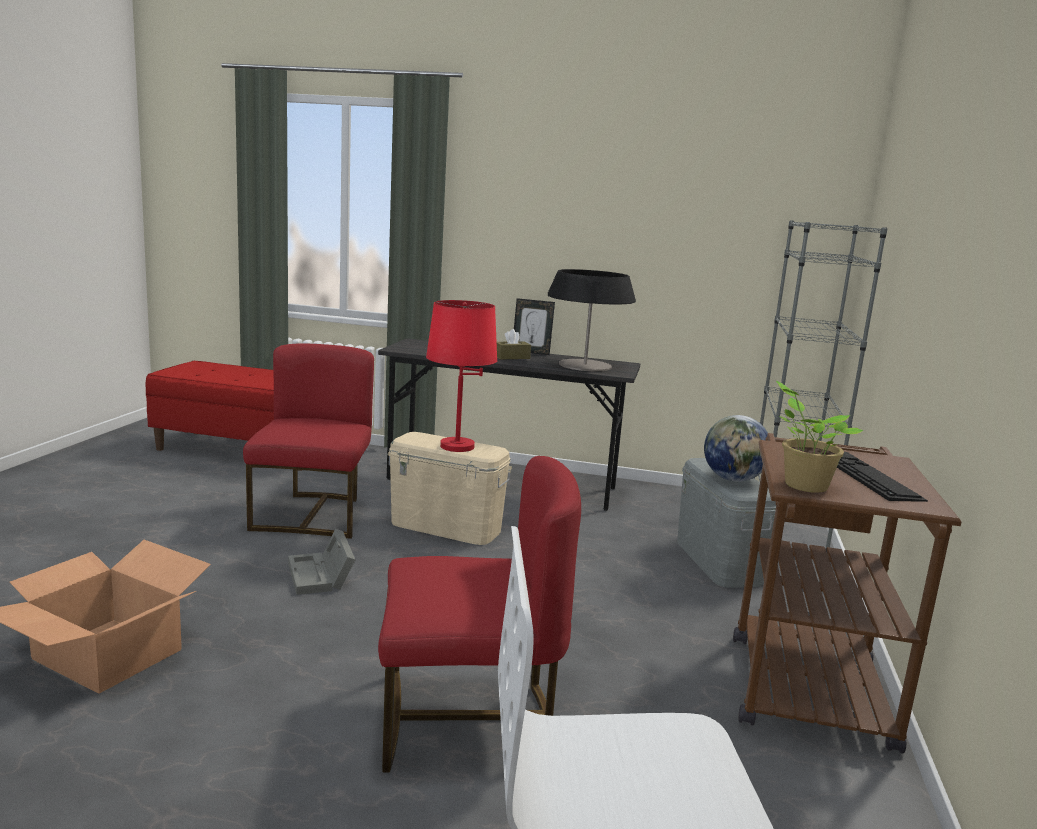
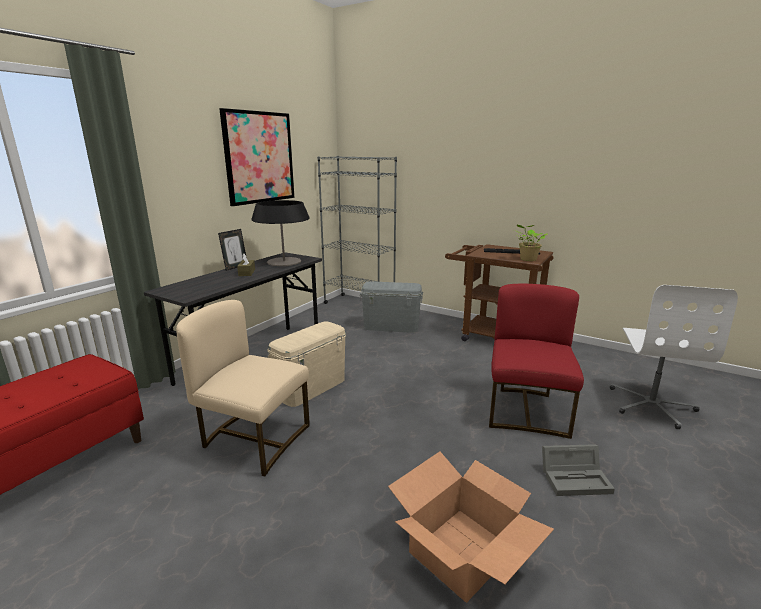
camera: 70 degrees left, 5 degrees up
(313, 515) = (253, 439): red chair -> beige chair
(321, 576) = (365, 443): grey storage box -> grey storage box (576, 478)
(457, 447) = (314, 333): red table lamp -> none
(648, 209) = (259, 157): none -> picture
(733, 479) = (397, 285): globe -> none

